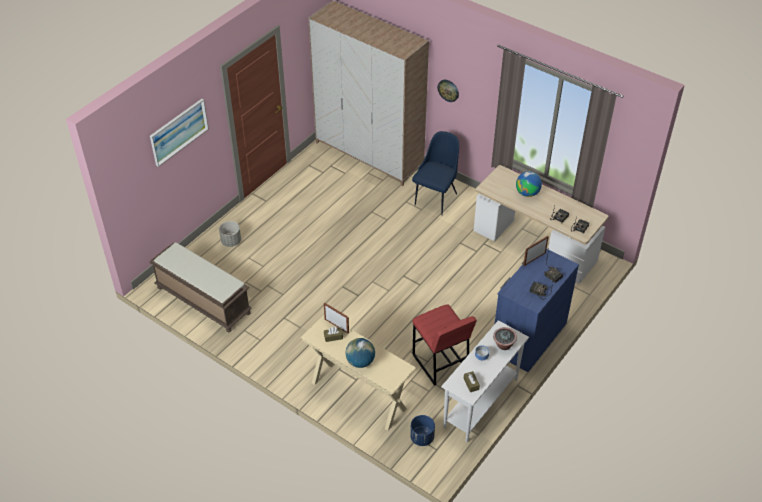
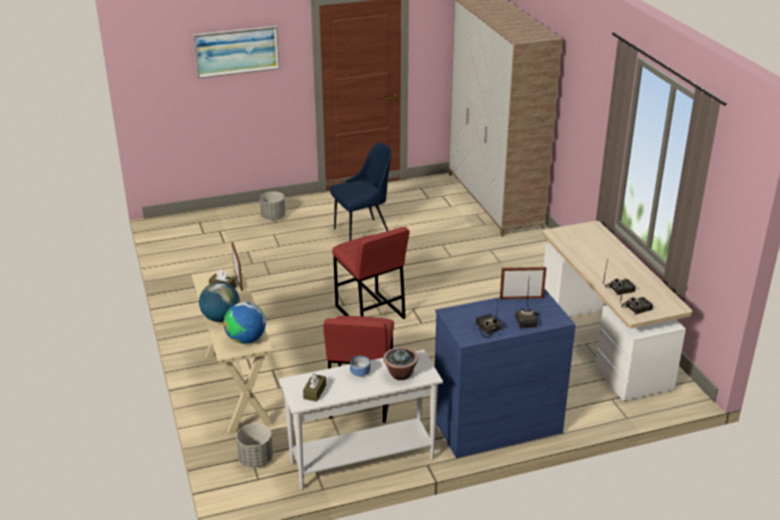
camera: 35 degrees right, 15 degrees down
(202, 300) = (190, 249): brown bench -> none
(381, 293) = (371, 313): none -> red chair
(422, 438) = (255, 459): blue planter -> grey planter
(436, 199) = (527, 259): blue chair -> blue chair (362, 232)
(448, 90) = (574, 114): wall clock -> none
(527, 193) = (603, 254): globe -> globe (246, 339)

